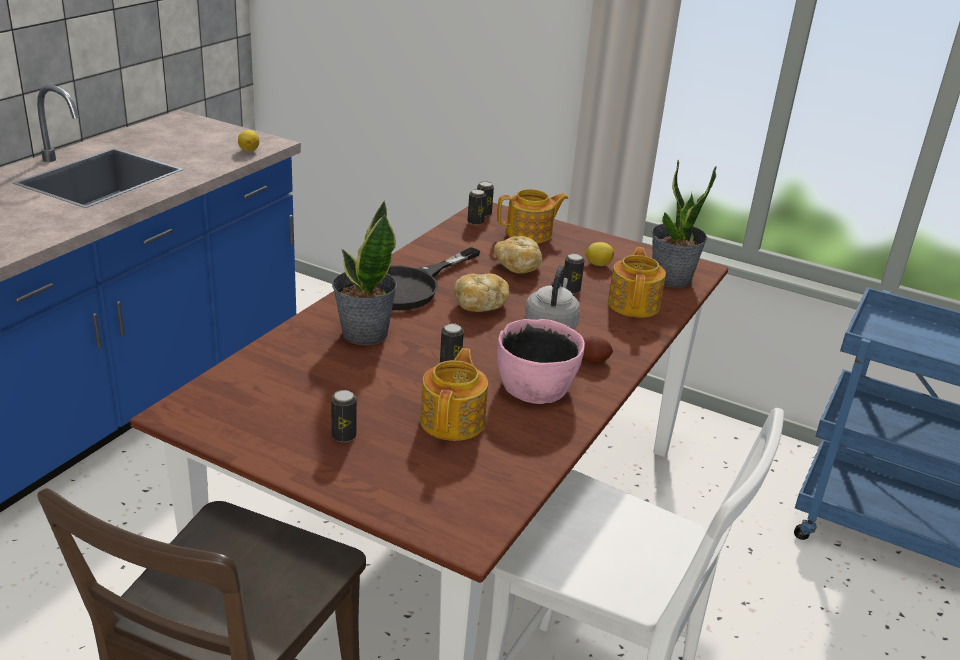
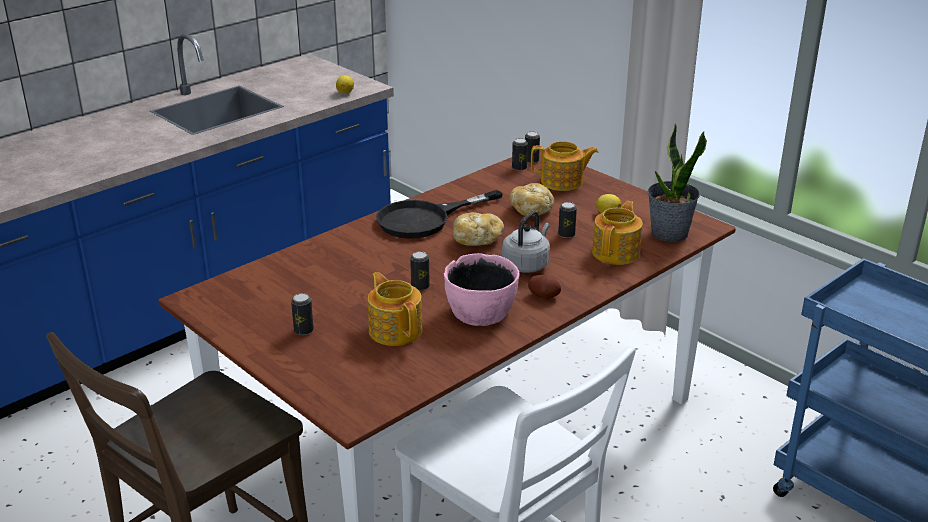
camera: 20 degrees right, 0 degrees up
(364, 334) = (365, 254): potted plant -> none
(454, 421) = (395, 330): teapot -> teapot turned 60 degrees counterclockwise

